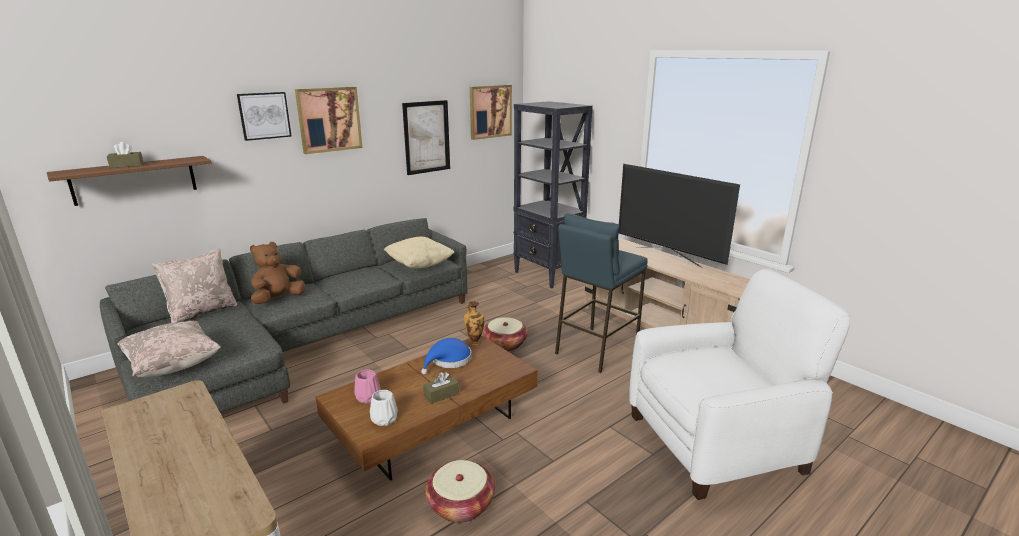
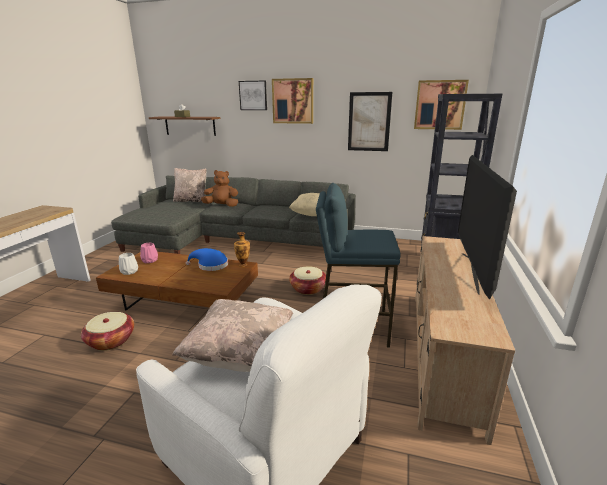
camera: 55 degrees right, 0 degrees up
(173, 365) = (137, 214): beige pillow -> beige pillow (240, 353)
(441, 394) = (167, 277): brown tissue box -> none

